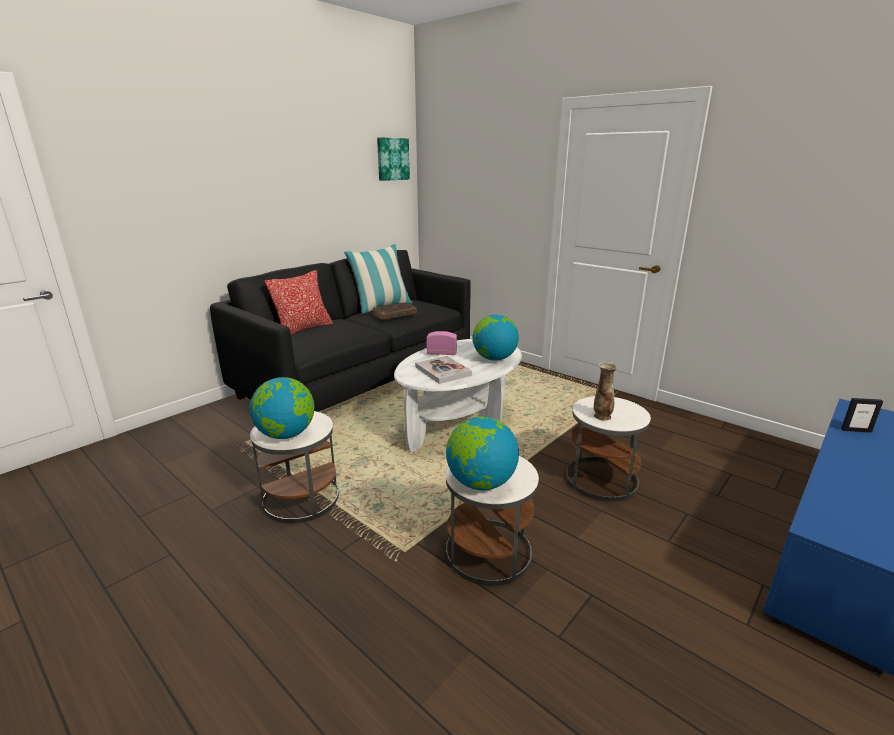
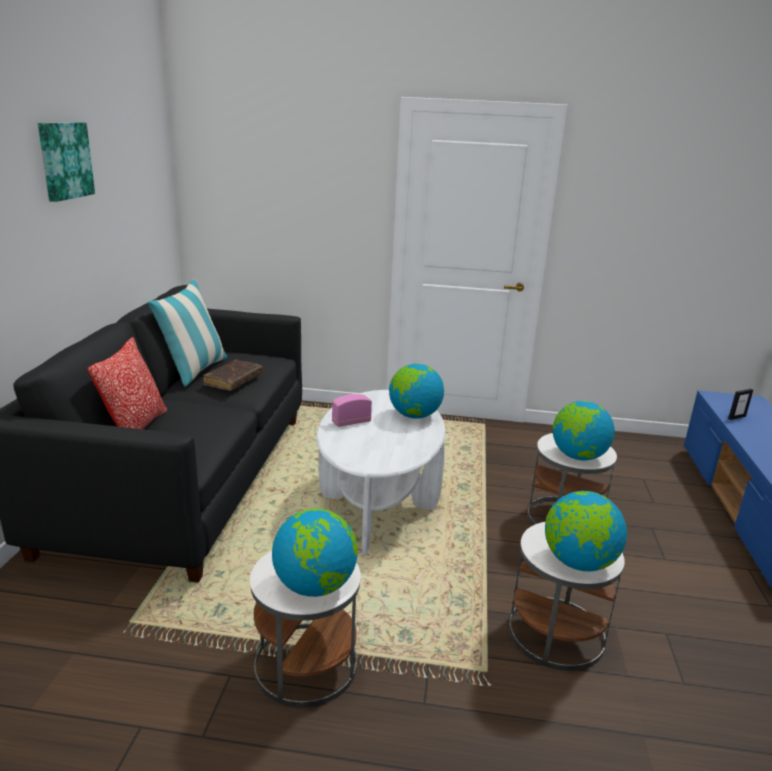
camera: 35 degrees left, 0 degrees up
(392, 159) = (152, 156): picture -> picture (64, 160)
(443, 371) = (384, 445): book -> none
(602, 416) = (578, 456): vase -> globe

